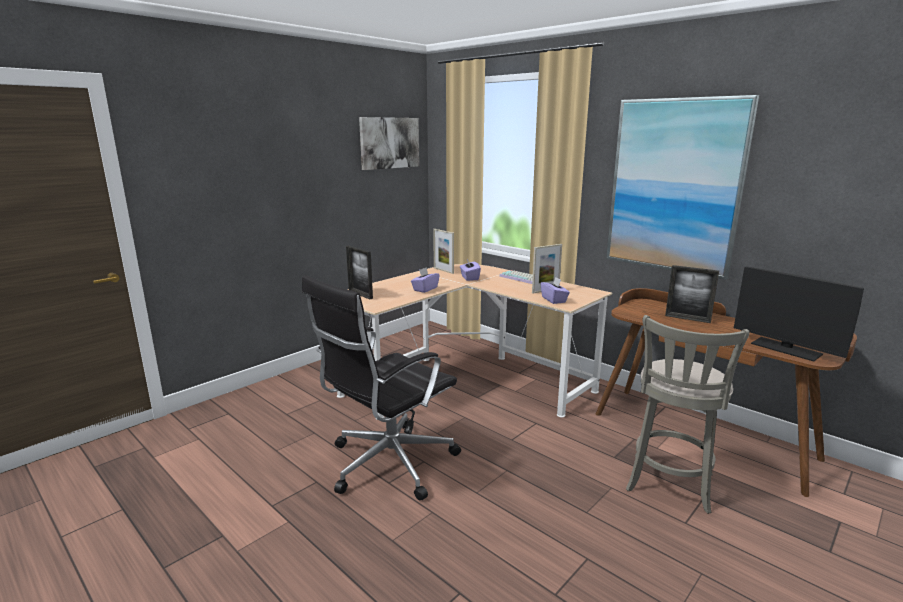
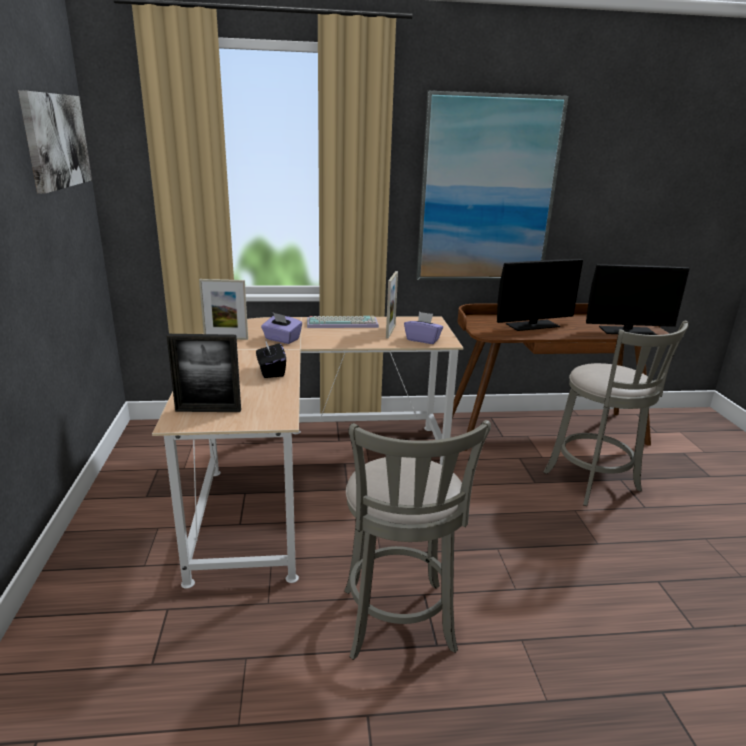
camera: 50 degrees left, 5 degrees up
(388, 463) = (398, 625): black office chair -> grey stool
(425, 289) = (271, 371): purple tissue box -> black tissue box
(687, 319) = (532, 325): picture frame -> monitor

